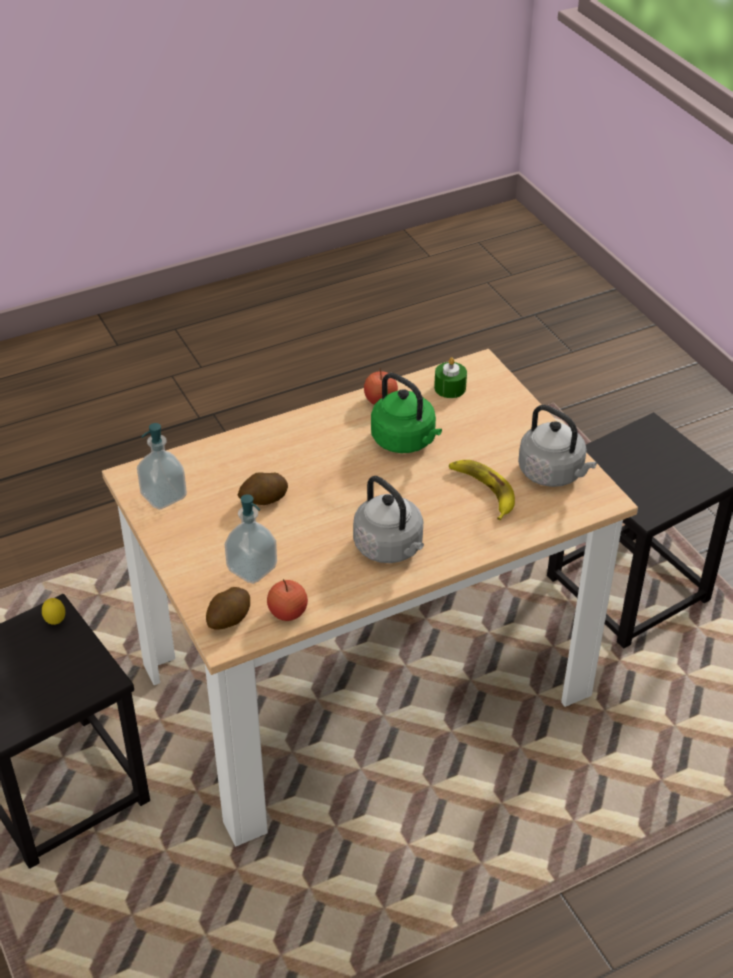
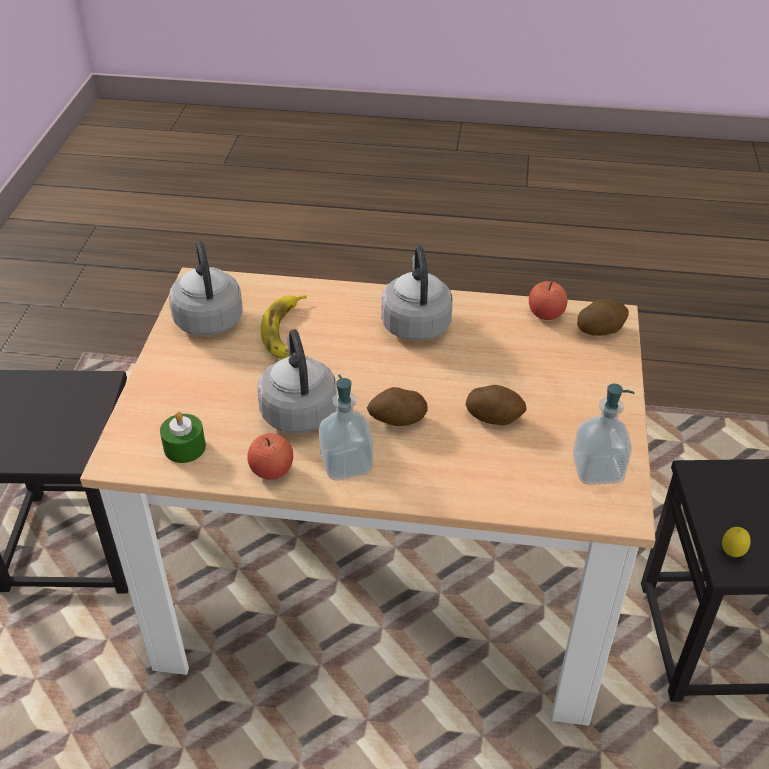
camera: 145 degrees left, 0 degrees up
(252, 568) = (552, 360): soap dispenser -> soap dispenser (346, 464)
(331, 466) = (397, 420): none -> potato
(405, 441) = (298, 410): green kettle -> grey kettle

